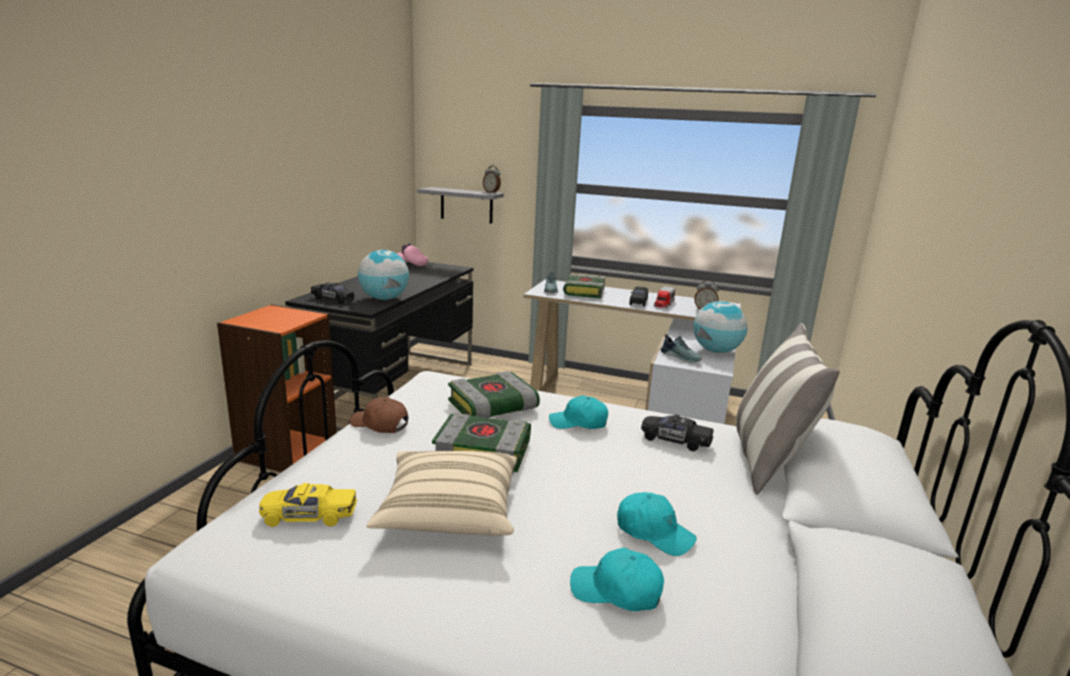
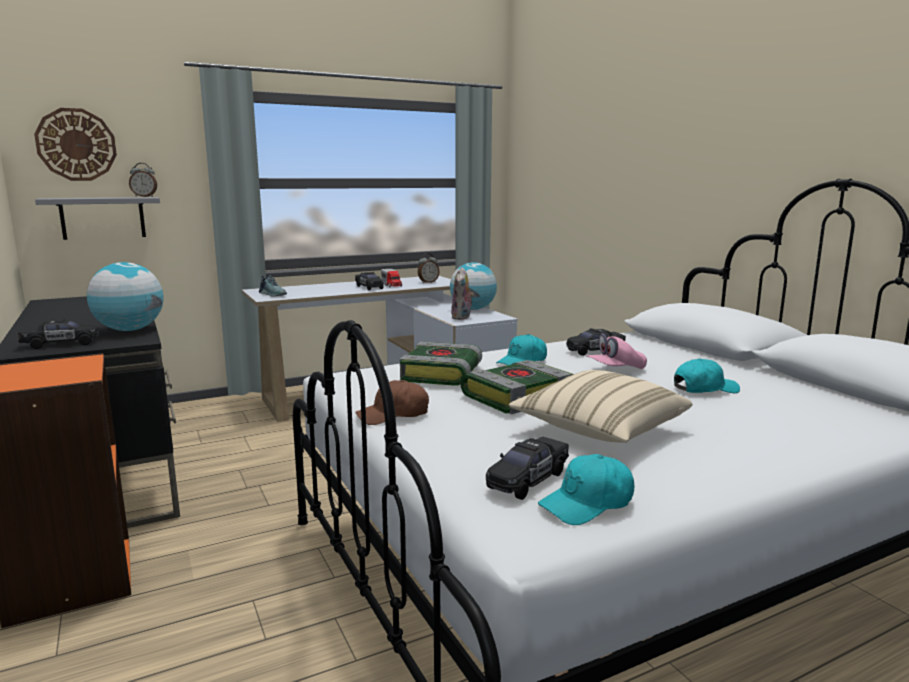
camera: 45 degrees left, 5 degrees down
(309, 516) = (527, 480): yellow toy car -> black toy car
(412, 264) = (56, 302): pink cap -> pink cap (615, 370)
(457, 149) = (76, 145): none -> wall clock
(583, 292) = (306, 290): book -> none
(616, 591) = (762, 416): turquoise cap -> turquoise cap (587, 504)
(681, 357) = (462, 317): shoe -> plush toy
(769, 460) = (654, 343): pillow -> none

